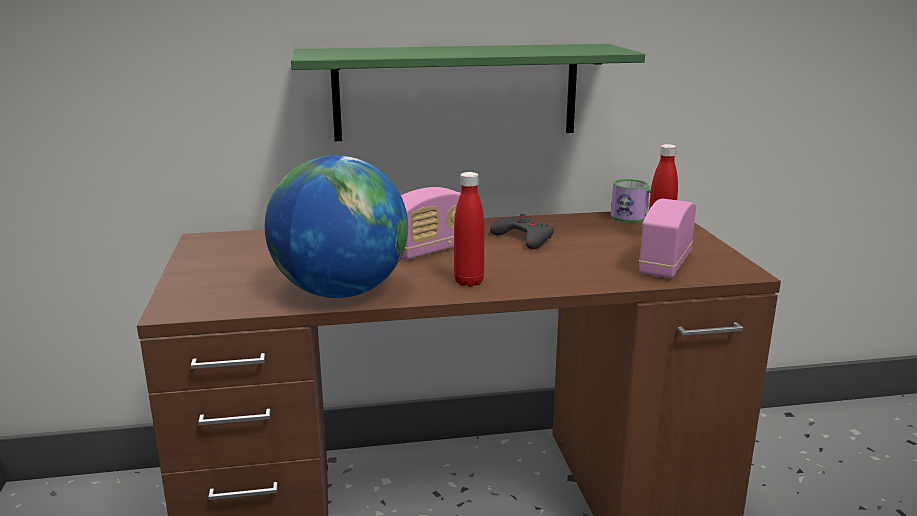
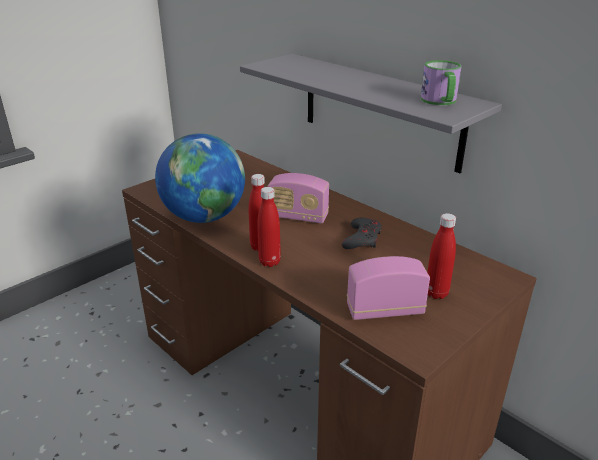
camera: 55 degrees right, 10 degrees up
(456, 92) = (379, 110): green shelf -> grey shelf
(509, 286) = (269, 262): none -> red bottle
(635, 218) = (475, 268): mug -> mug (440, 102)

